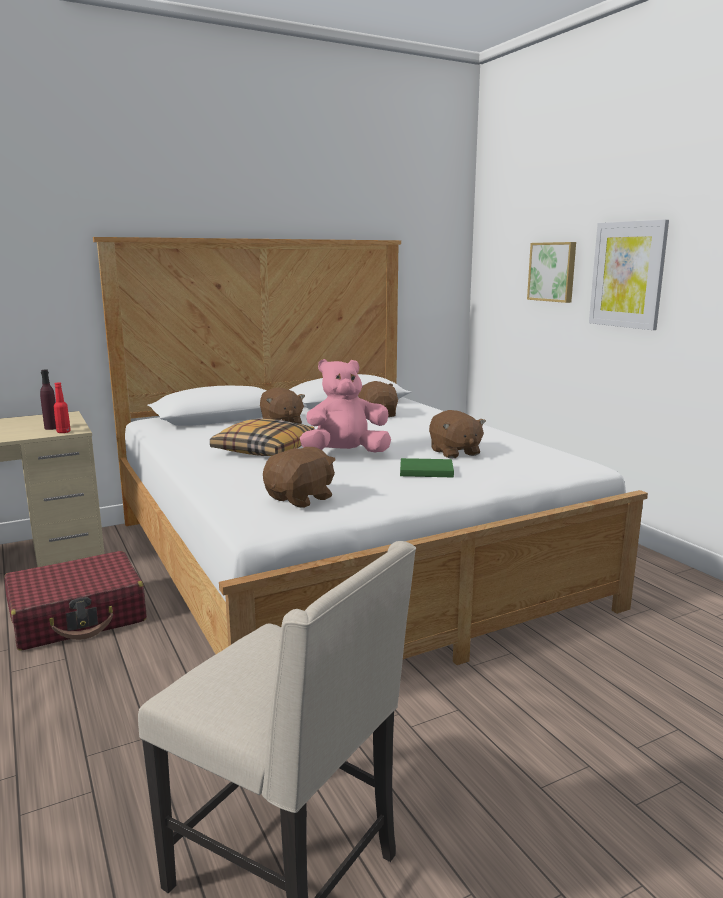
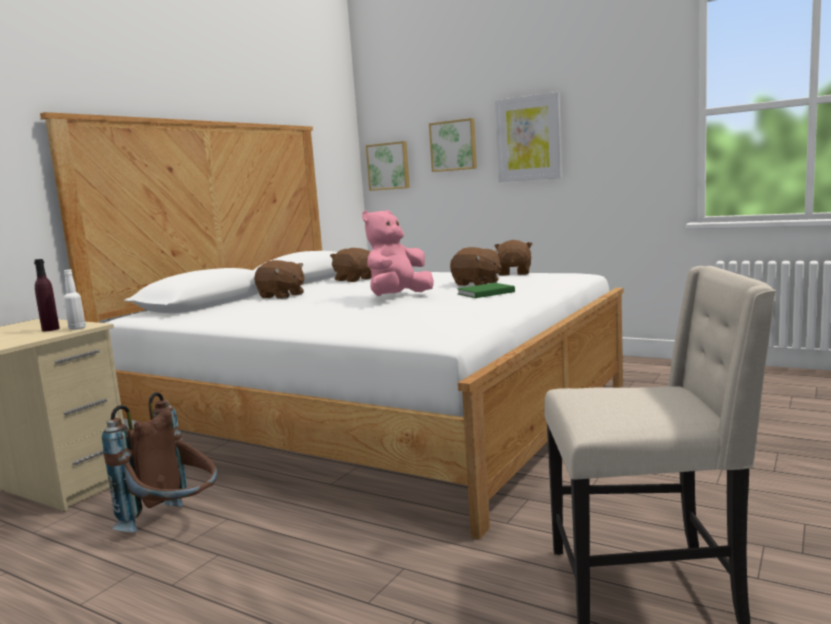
camera: 30 degrees left, 5 degrees down
(63, 432) = (77, 328): red bottle -> white bottle
(78, 616) = (175, 523): red suitcase -> brown backpack
(263, 449) = (317, 308): pillow -> none
(301, 499) = (440, 318): brown plush toy -> brown plush toy (514, 273)
(493, 286) = (389, 166): none -> picture

